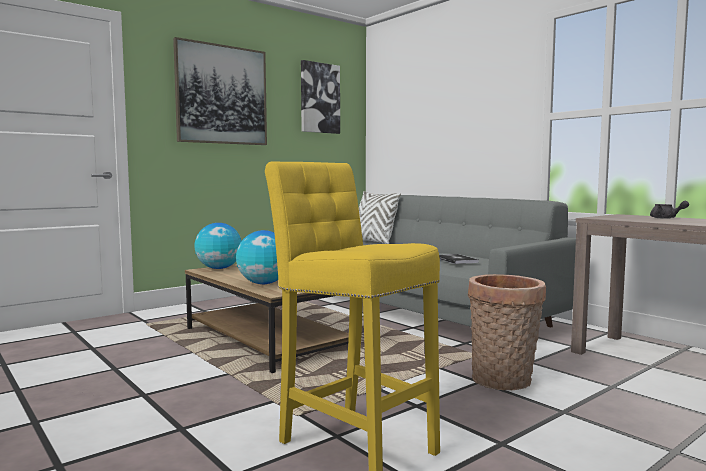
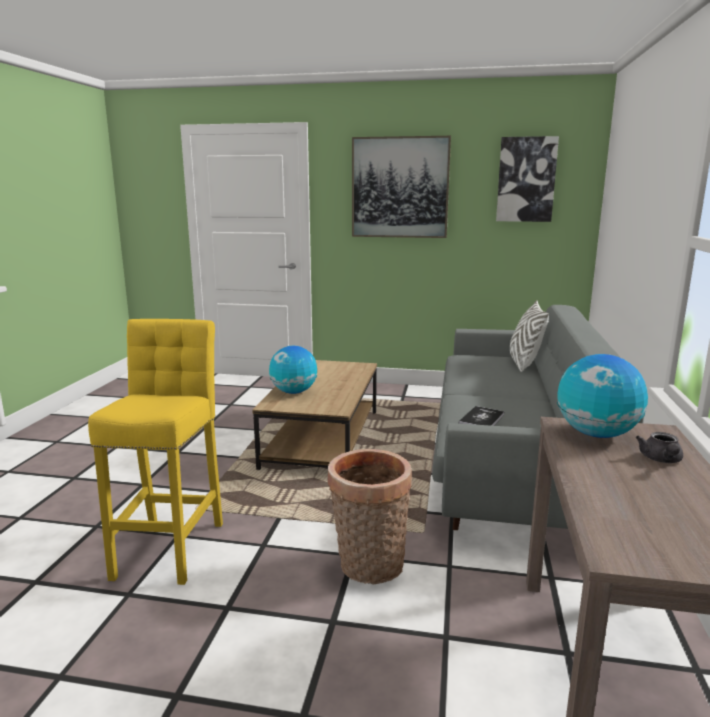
camera: 50 degrees right, 10 degrees up
(219, 268) = (322, 364): globe -> globe (596, 434)

